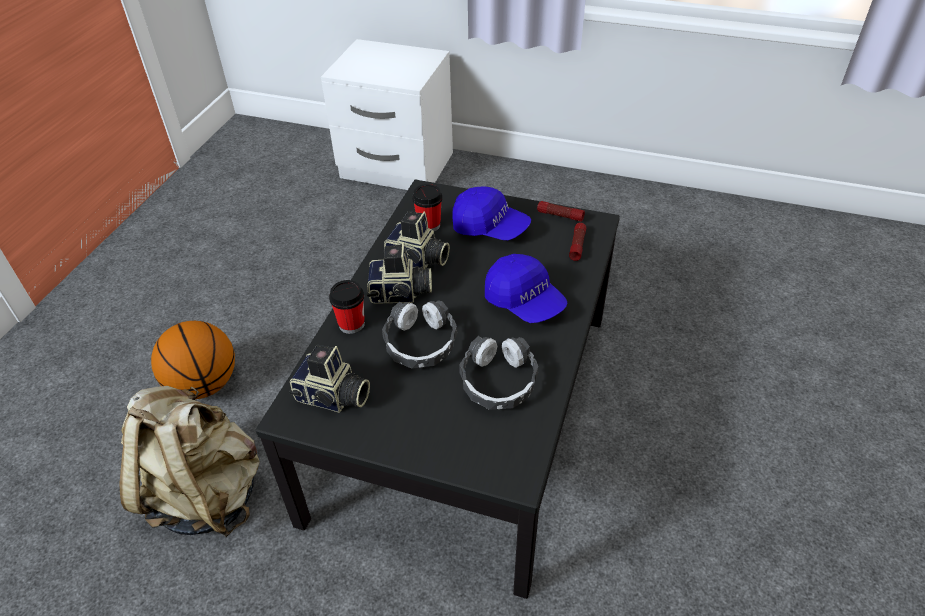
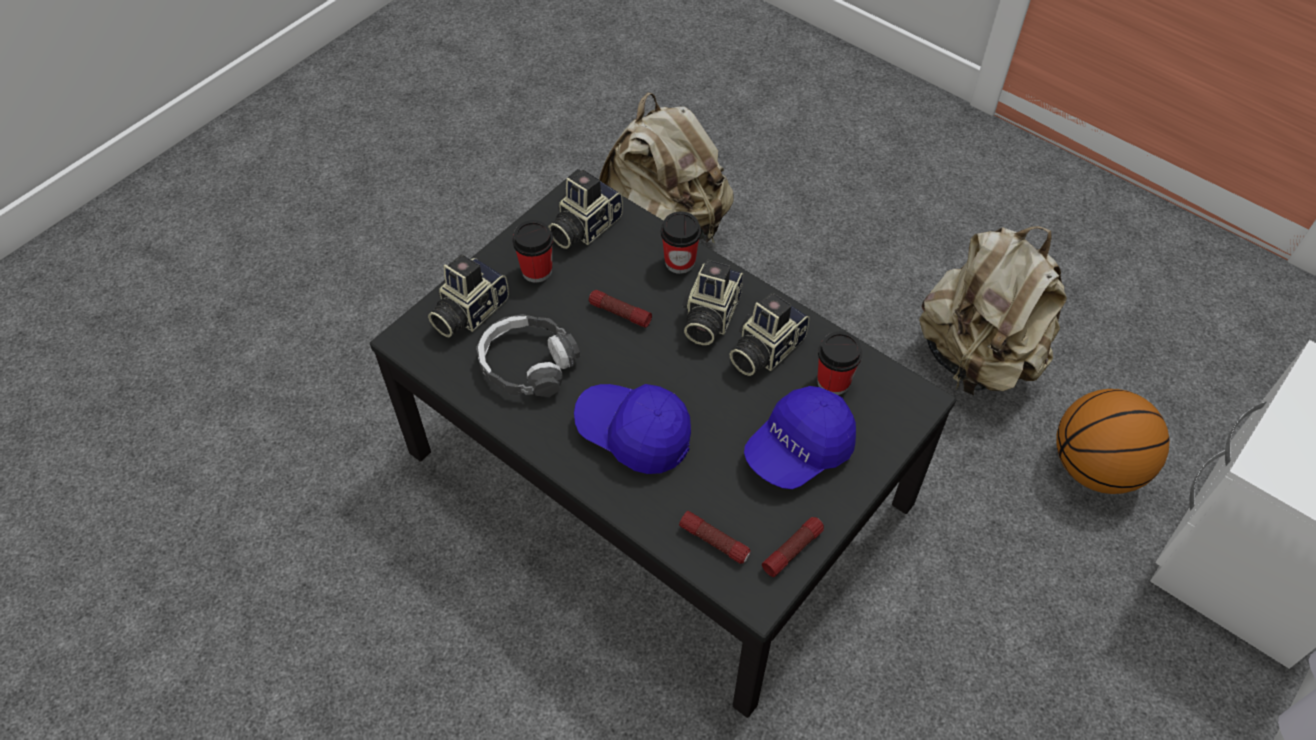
camera: 110 degrees right, 10 degrees up
(204, 384) = (808, 245): basketball -> basketball (1096, 468)
(295, 275) = (978, 357): none -> beige backpack
(397, 412) = (537, 271): none -> cup
(420, 343) = (620, 313): headphones -> flashlight
(465, 443) = (468, 311): none -> camera
(524, 302) = (634, 434): blue cap -> blue cap turned 45 degrees clockwise

